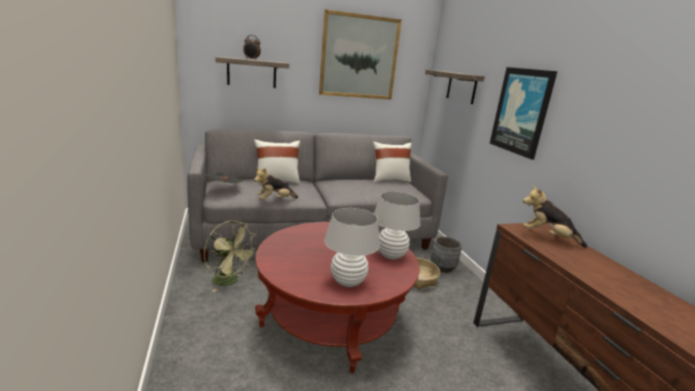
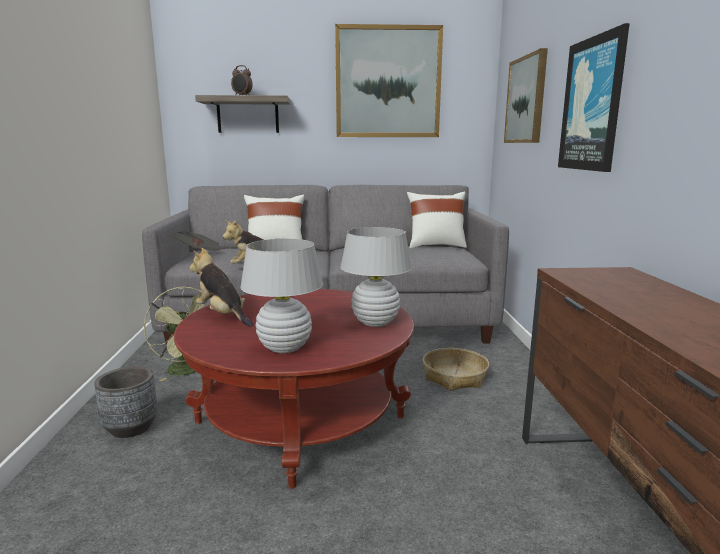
camera: 15 degrees right, 5 degrees down
(443, 267) = (504, 366): grey planter -> grey planter (131, 428)
(461, 87) = (526, 100): shelf -> picture
(547, 237) = (616, 281): plush toy -> plush toy (223, 316)

